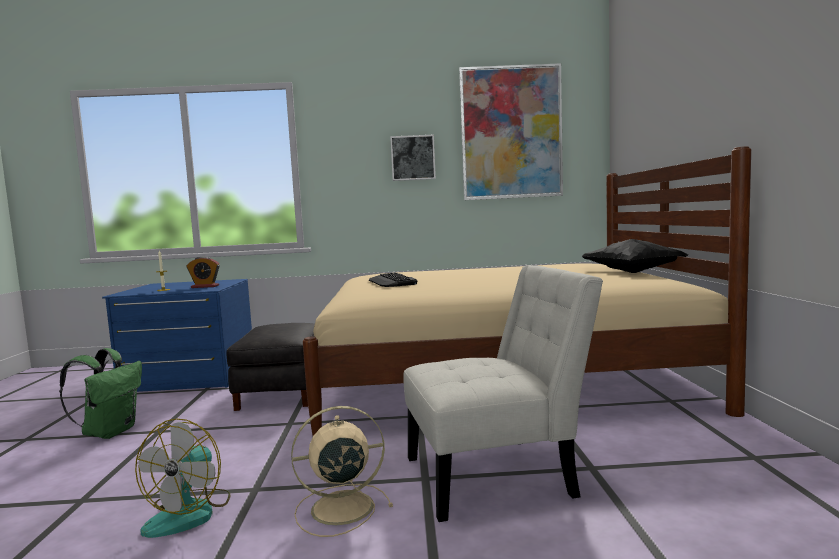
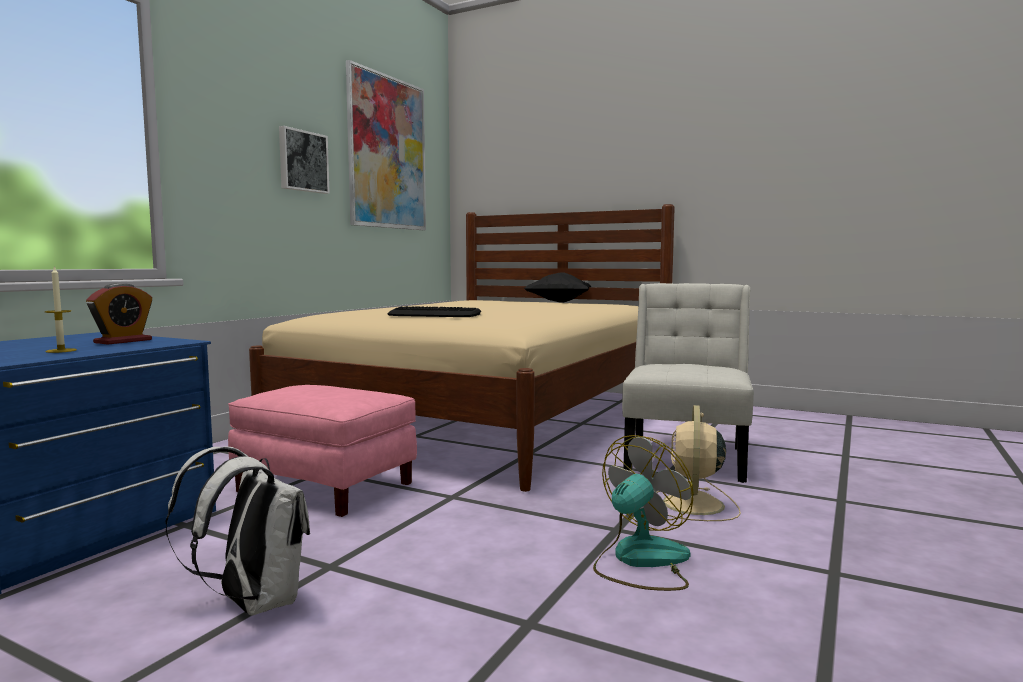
camera: 60 degrees left, 0 degrees up
(110, 432) = (252, 603): green backpack -> white backpack
(190, 513) = (640, 561): fan -> fan turned 90 degrees counterclockwise
(282, 392) = (326, 487): black ottoman -> pink ottoman

